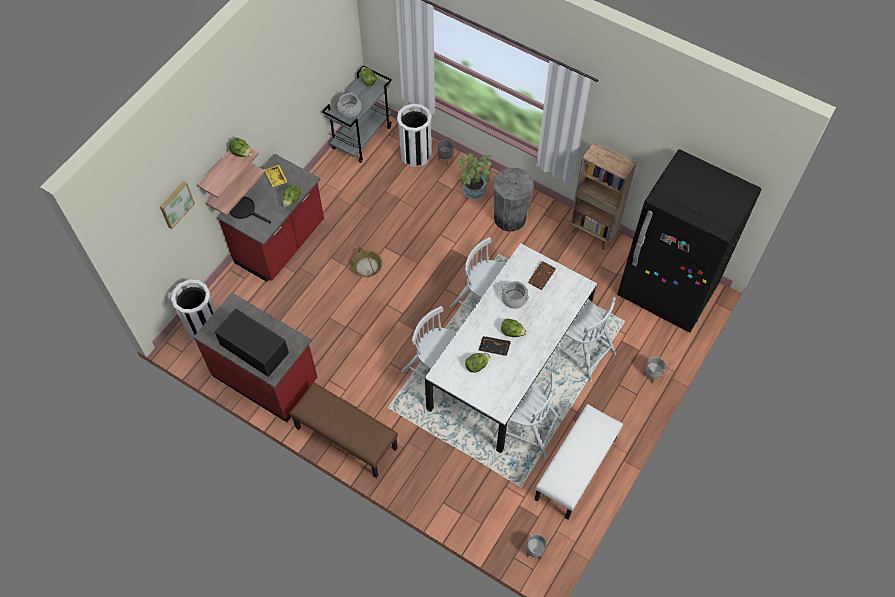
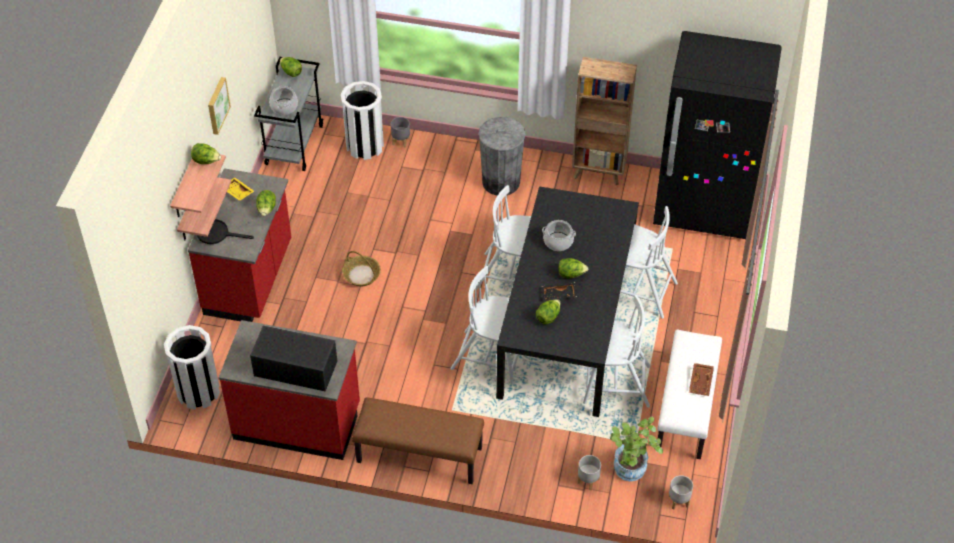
camera: 20 degrees left, 10 degrees down
(175, 204) = (156, 229): picture -> picture (217, 105)
(473, 193) = (448, 167): potted plant -> potted plant (630, 472)
(508, 364) = (566, 327): white dining table -> black dining table
(542, 277) = (578, 213): brown tray -> brown tray (701, 382)
(652, 375) = (725, 292): grey planter -> grey planter (588, 480)

